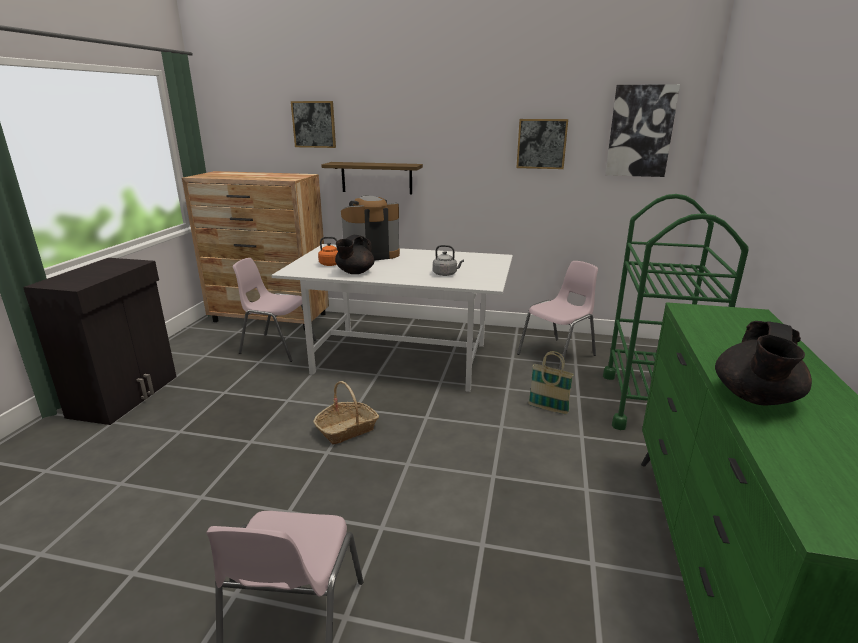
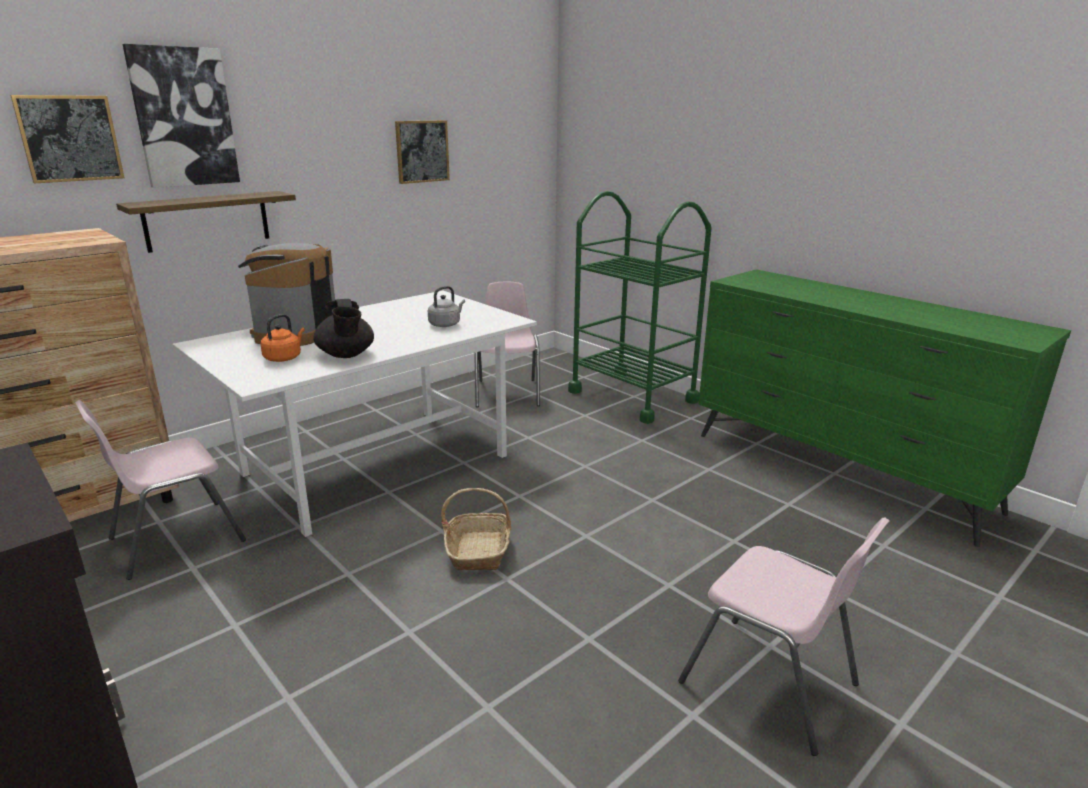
camera: 55 degrees left, 0 degrees up
(548, 409) = (586, 435): basket -> none
(640, 131) = (509, 132): picture -> picture (183, 117)
(755, 398) = (883, 311): black teapot -> none

